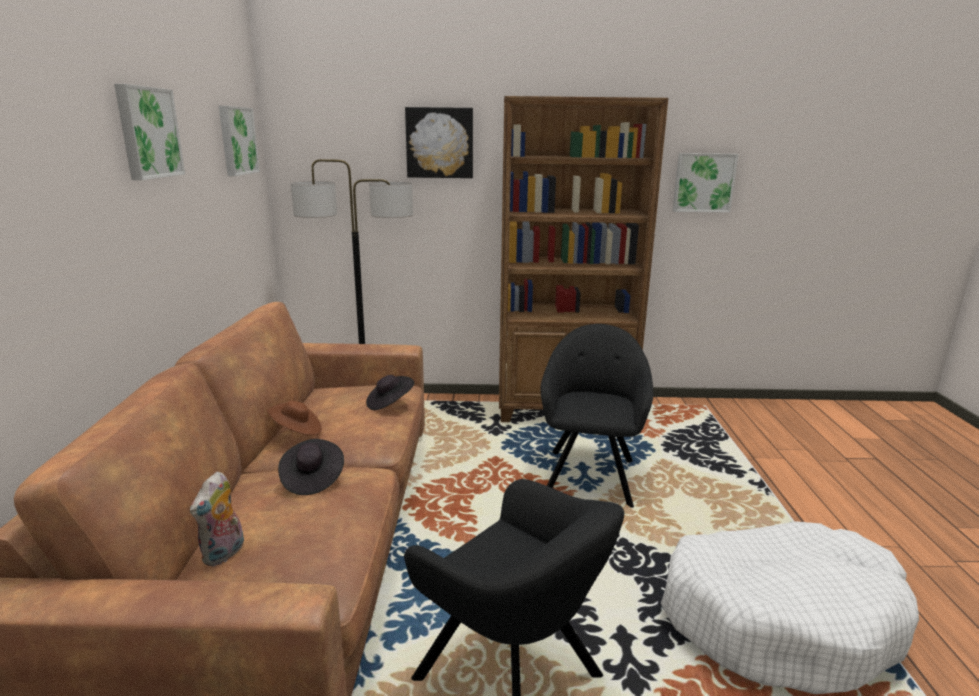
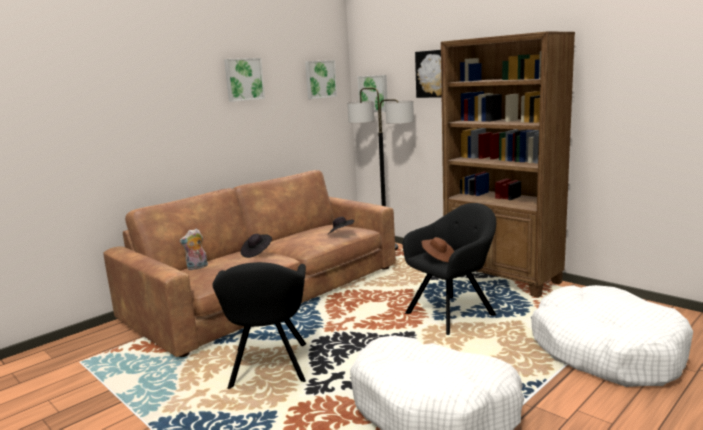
camera: 45 degrees right, 5 degrees down
(296, 431) = (284, 237): brown hat -> brown hat (438, 258)
(703, 182) = (629, 97): picture -> picture (373, 93)
(772, 466) = (606, 351): none -> white dog bed

